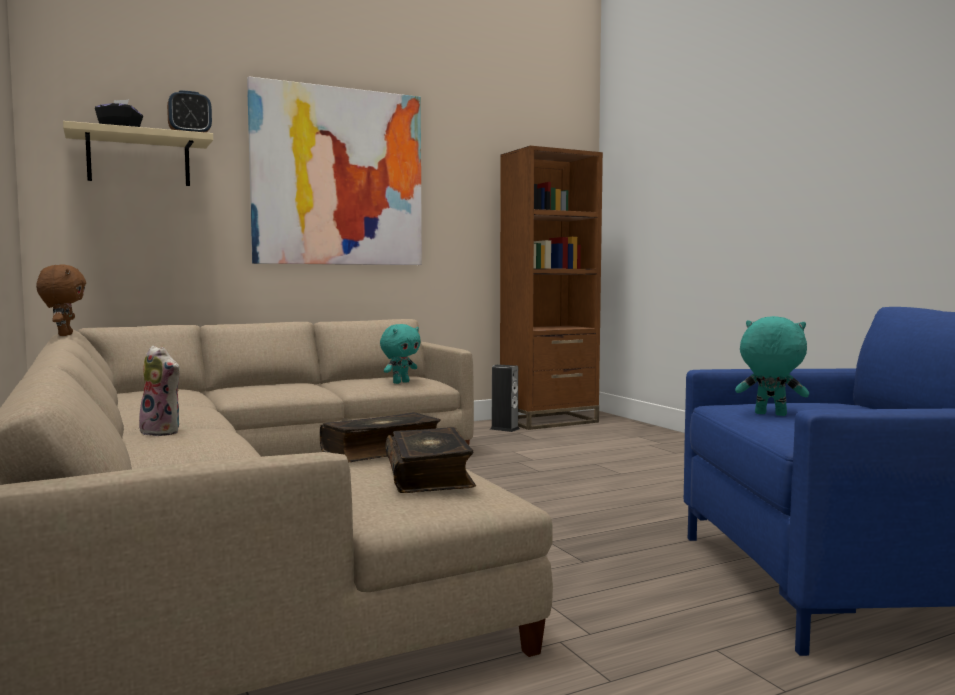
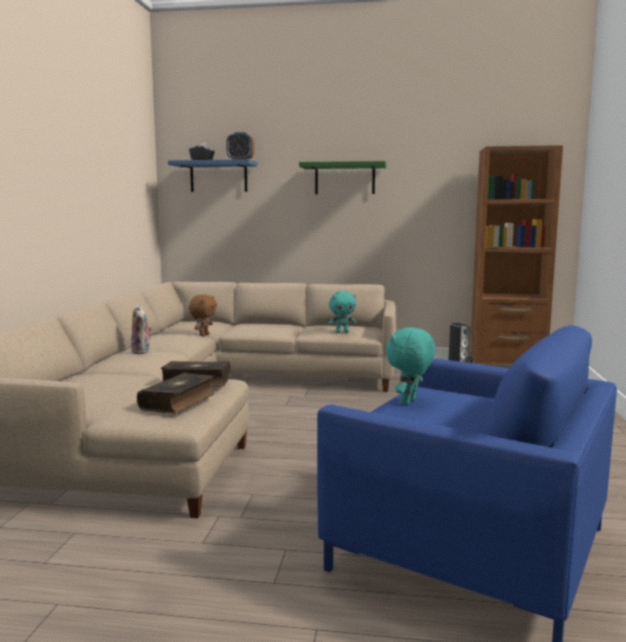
camera: 35 degrees right, 5 degrees up
(63, 335) = (148, 288): brown plush toy -> brown plush toy (203, 335)
(139, 160) = (218, 177): beige shelf -> blue shelf
(338, 177) = (344, 179): picture -> green shelf
(770, 414) = (409, 402): turquoise plush toy -> turquoise plush toy turned 120 degrees counterclockwise

